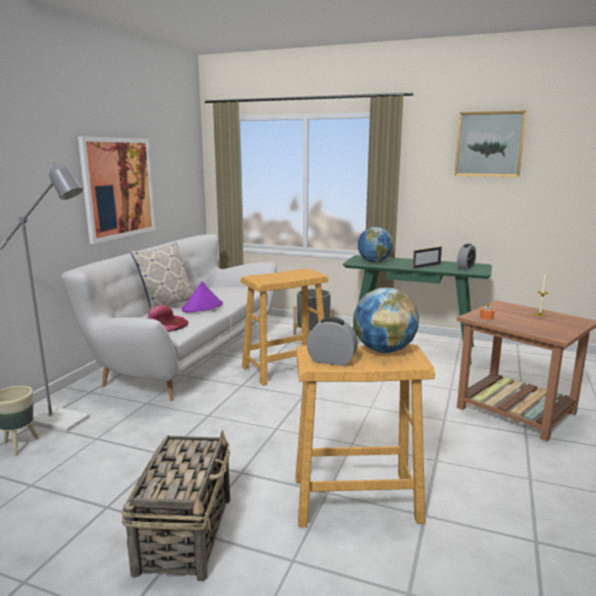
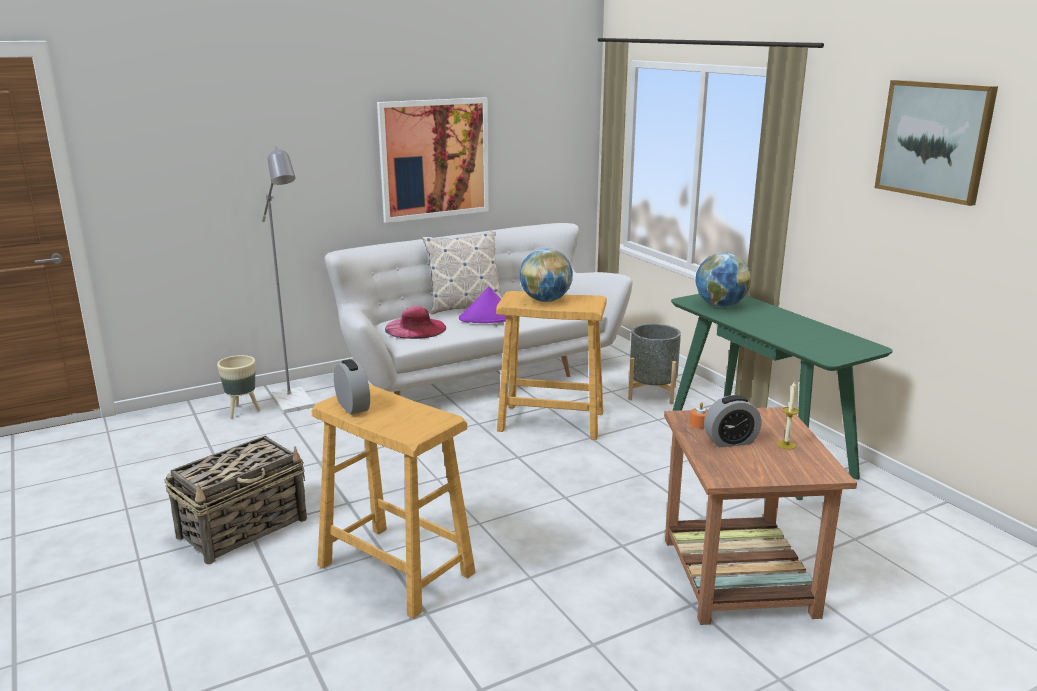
camera: 40 degrees right, 5 degrees up
(384, 350) = (419, 413): globe -> globe (545, 300)
(426, 266) = (776, 329): picture frame -> none
(465, 268) = (829, 346): alarm clock -> alarm clock (730, 441)

